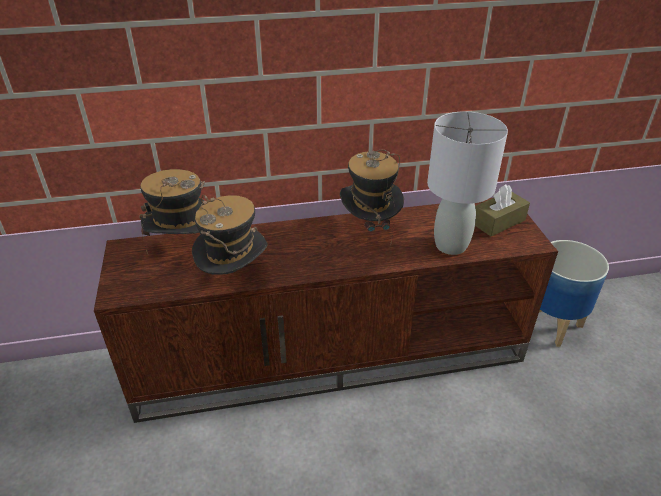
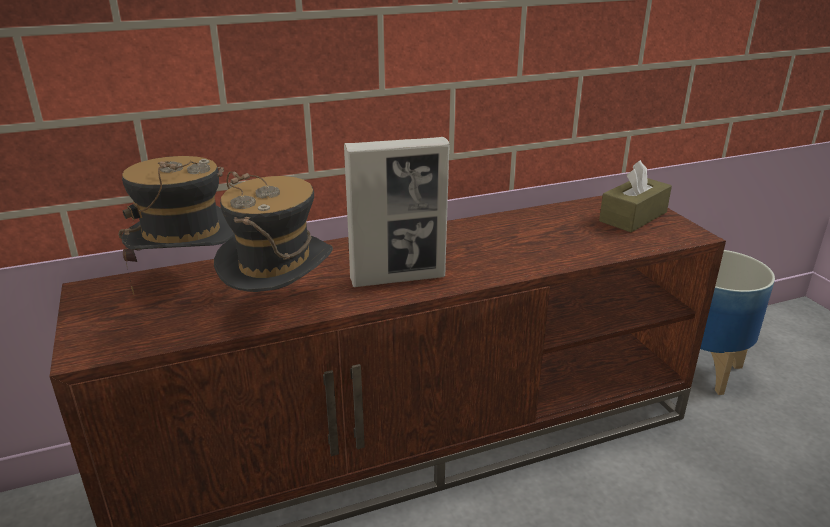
camera: 10 degrees left, 10 degrees down
(315, 260) = (398, 278): none -> picture frame
(370, 228) = (463, 237): hat -> none
(450, 245) = (582, 246): grey table lamp -> none

